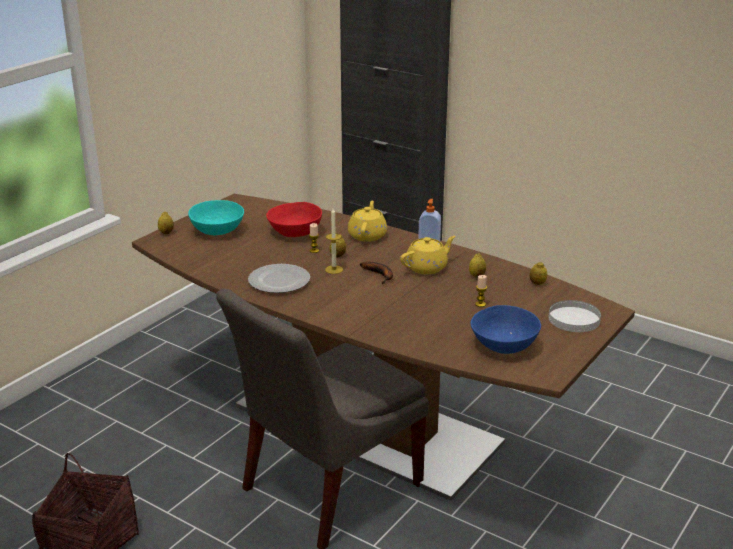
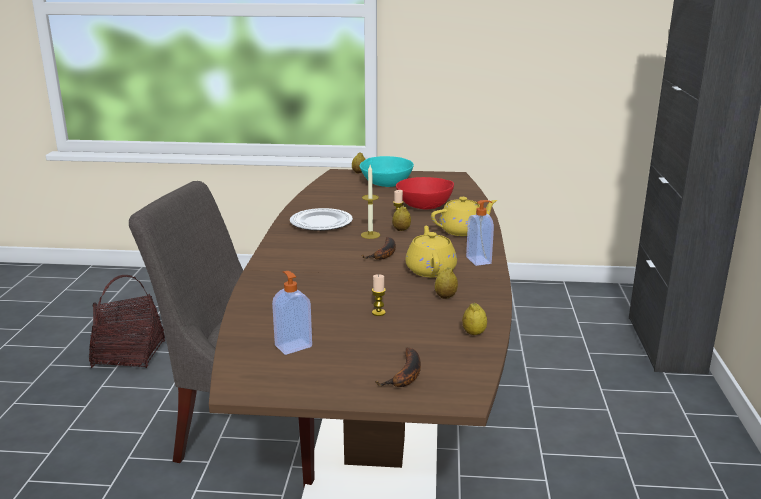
camera: 60 degrees right, 5 degrees down
(427, 267) = (430, 269): yellow teapot -> yellow teapot turned 120 degrees counterclockwise
(504, 345) = (293, 346): blue bowl -> soap dispenser
(574, 319) = (406, 376): white plate -> banana

